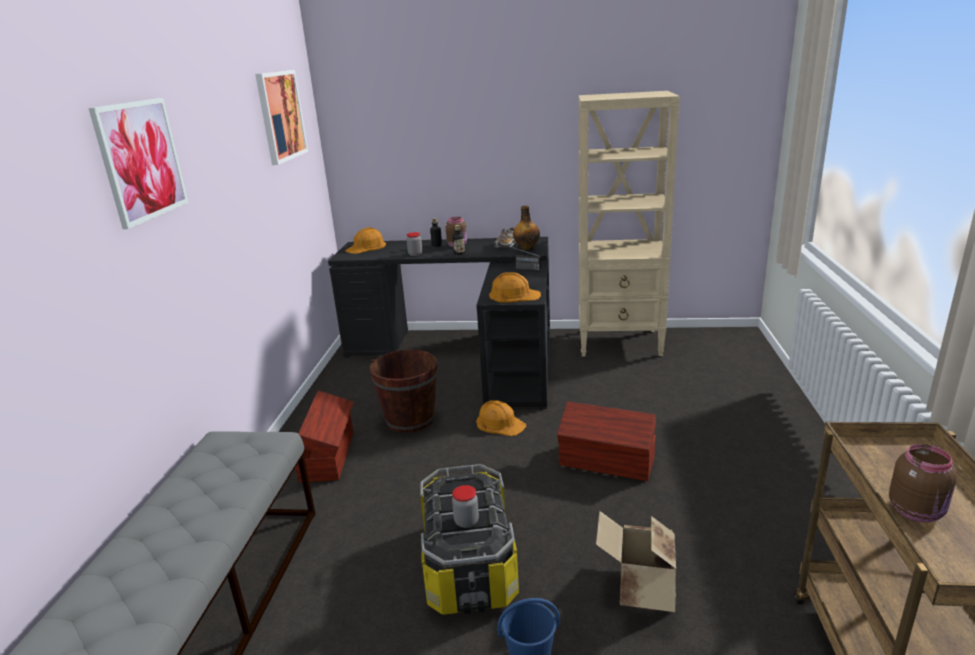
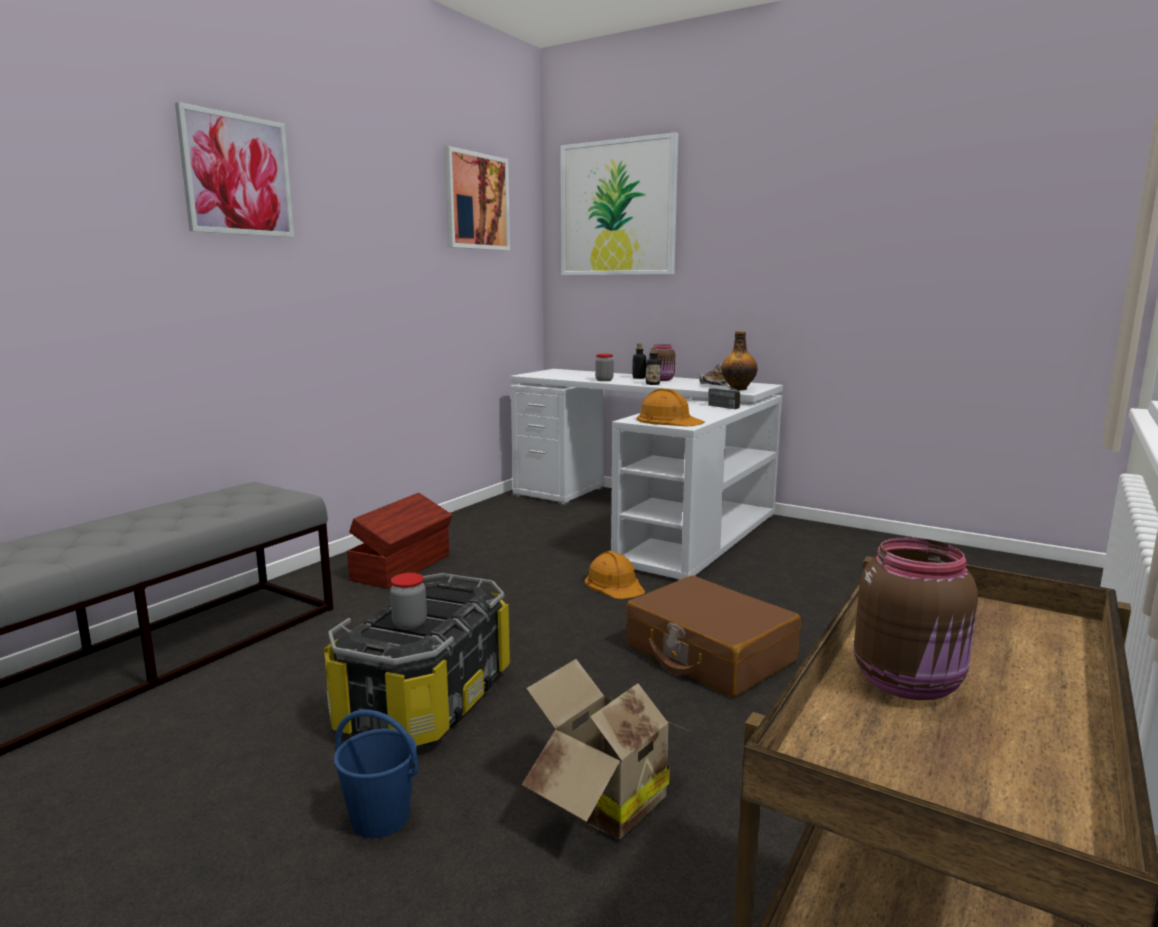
camera: 25 degrees right, 10 degrees down
(366, 247) = (564, 372): orange hard hat -> none
(392, 104) = (617, 208): none -> picture
(410, 419) = (519, 558): brown bucket -> none
(468, 353) = (649, 517): black desk -> white desk
(607, 462) = (709, 654): brown storage box -> brown suitcase
(620, 343) = (859, 545): beige bookcase -> none

